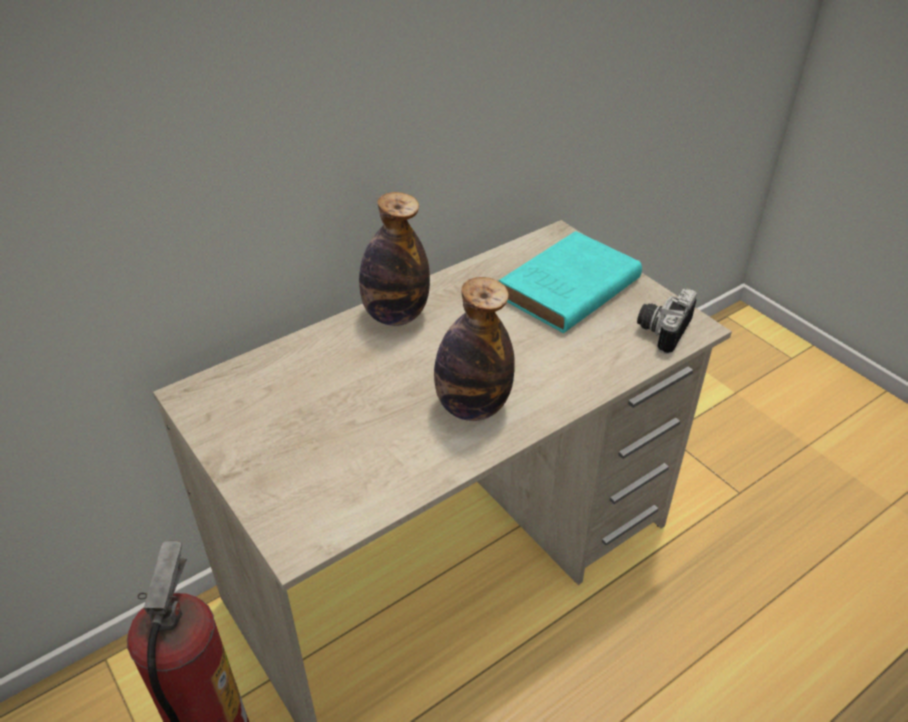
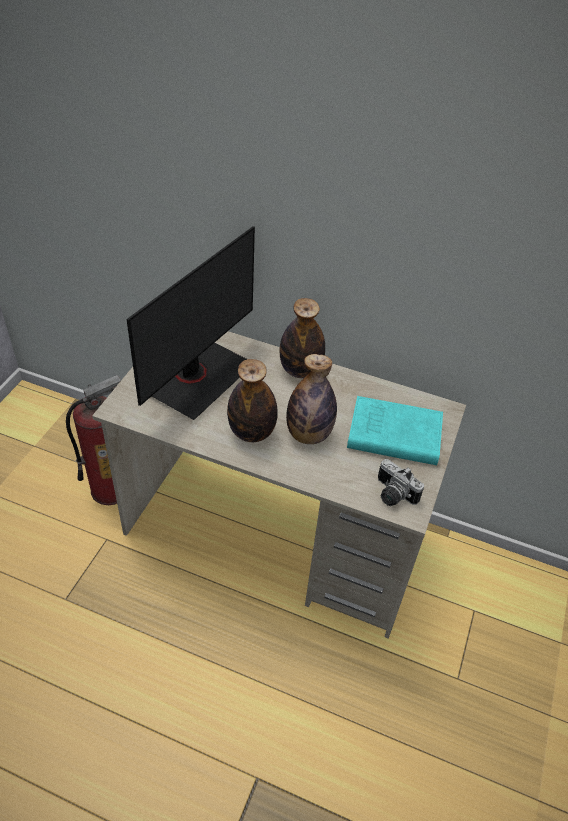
camera: 55 degrees right, 5 degrees up
(315, 420) = (197, 377): none -> monitor
(516, 356) = (308, 434): none -> bottle
(661, 330) = (392, 495): camera -> camera turned 135 degrees counterclockwise

